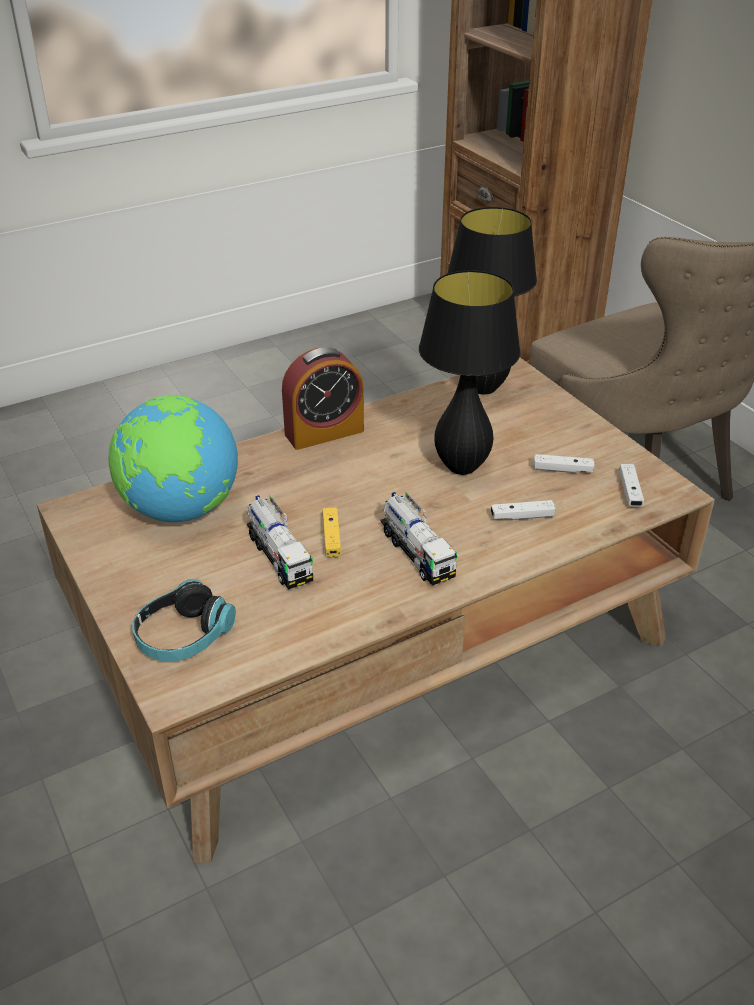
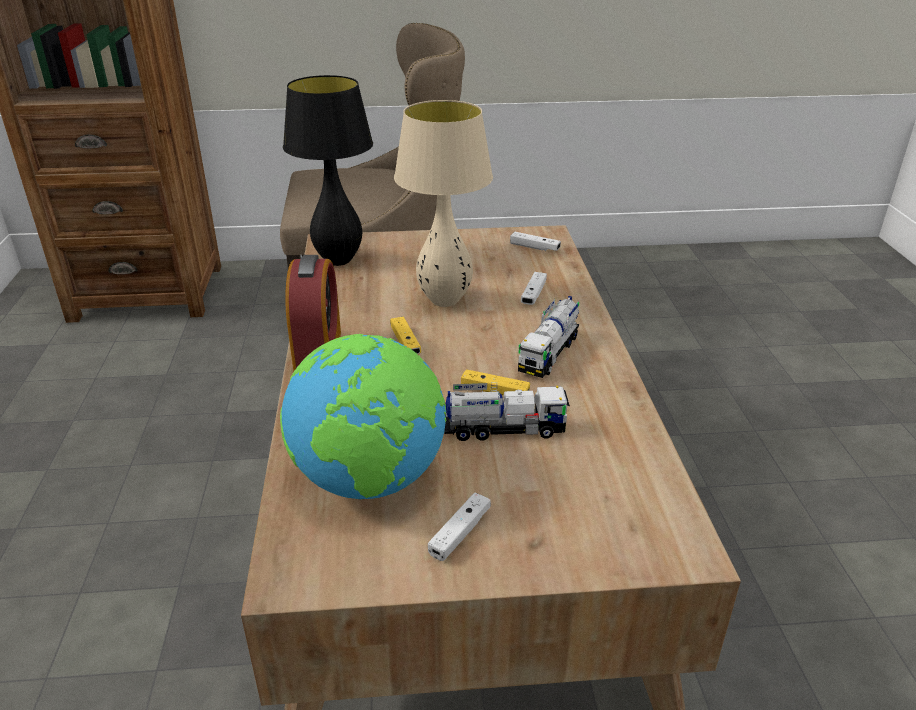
camera: 65 degrees left, 5 degrees down
(183, 636) = (596, 524): headphones -> none
(372, 468) = (405, 343): none -> yellow game controller
(417, 553) = (549, 353): toy truck -> toy truck turned 120 degrees clockwise
(461, 467) = (445, 301): black table lamp -> beige table lamp
(562, 470) = (486, 262): white game controller -> white game controller (460, 533)

